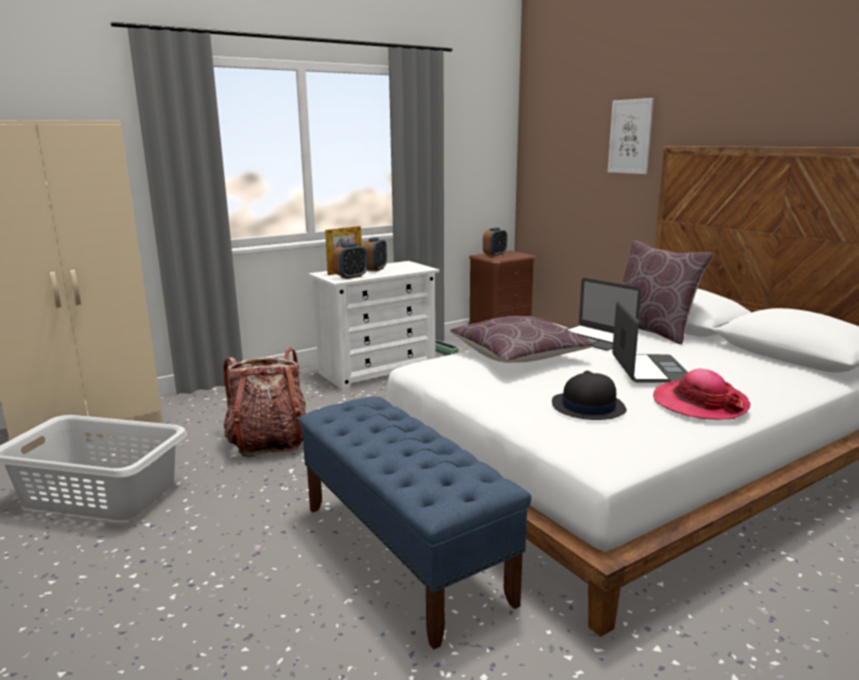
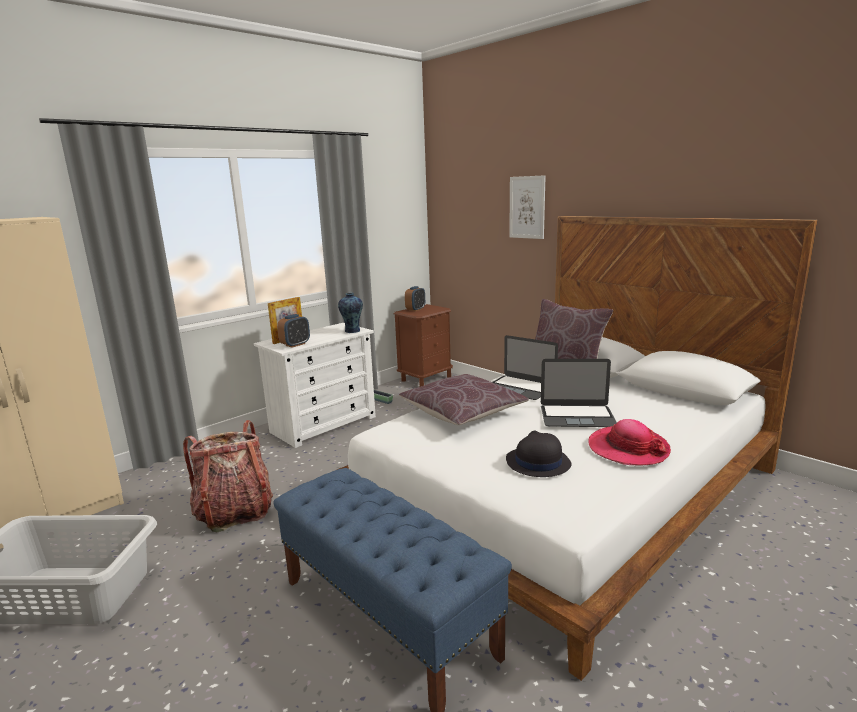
camera: 10 degrees left, 0 degrees up
(375, 269) = (315, 334): alarm clock -> none
(415, 268) = (352, 331): none -> vase
(650, 369) = (577, 416): laptop -> laptop turned 105 degrees clockwise

